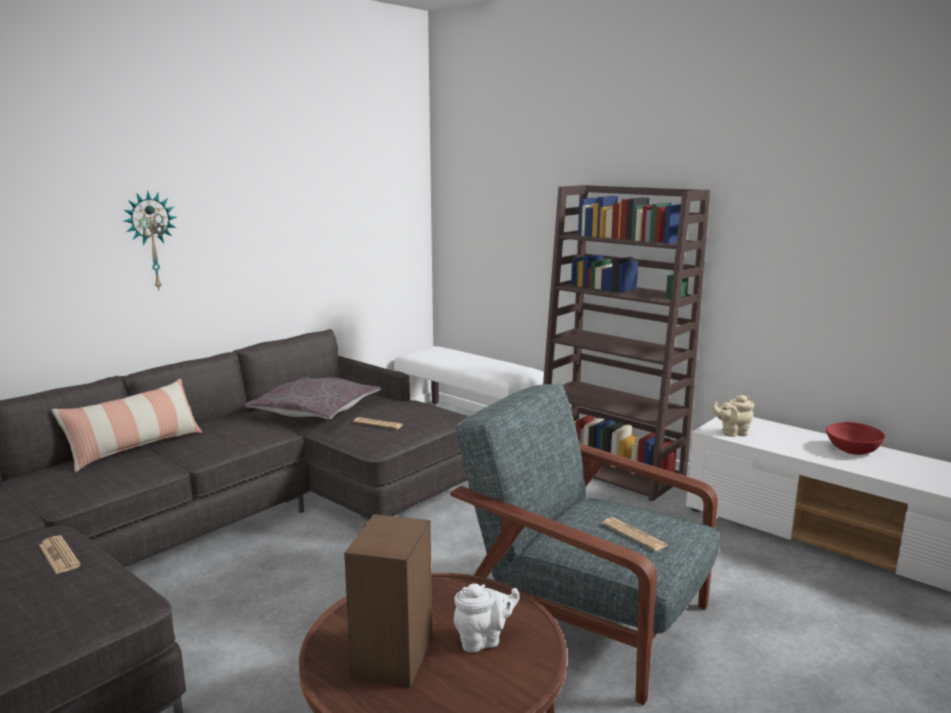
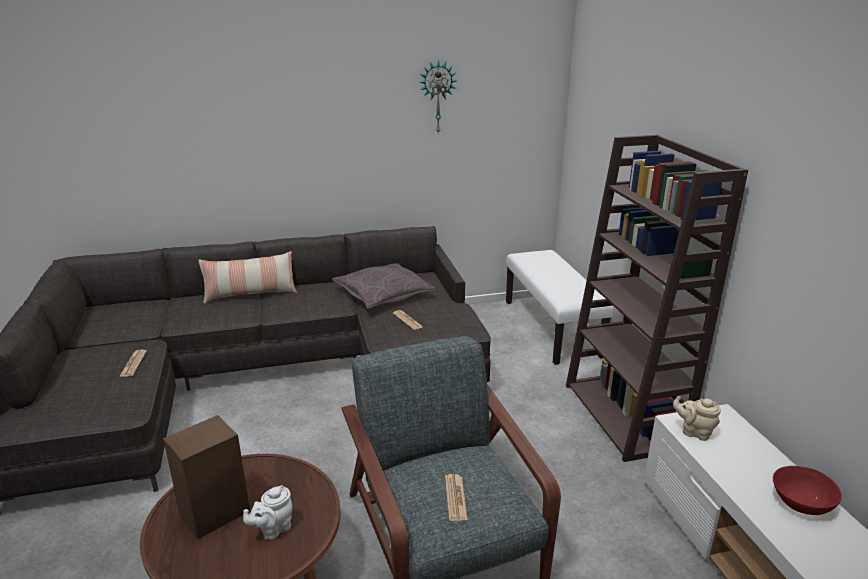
camera: 35 degrees right, 10 degrees up
(151, 241) = (289, 146): wall clock -> wall clock (437, 97)
(483, 640) = (273, 529): white teapot -> white teapot turned 120 degrees clockwise

